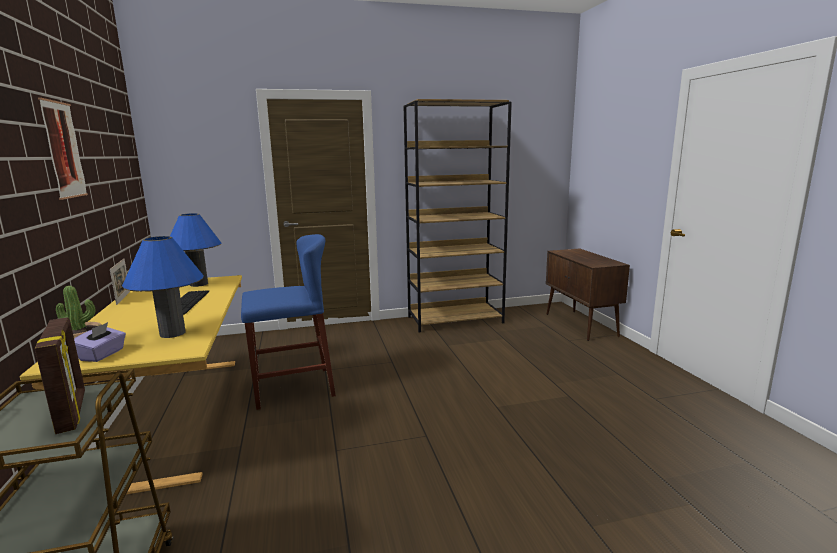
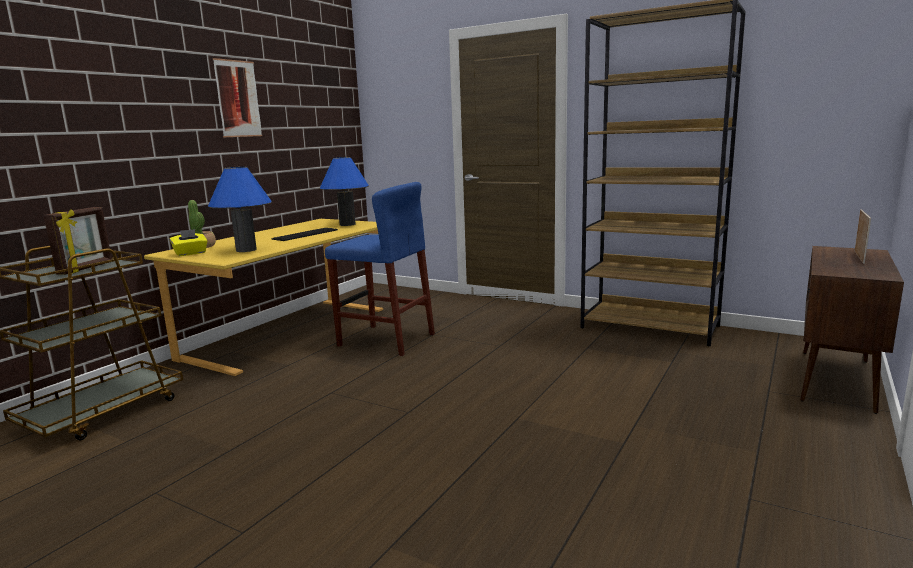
camera: 45 degrees right, 0 degrees up
(102, 355) = (190, 253): purple tissue box -> yellow tissue box
(123, 297) = (287, 226): picture frame -> picture frame (859, 257)

